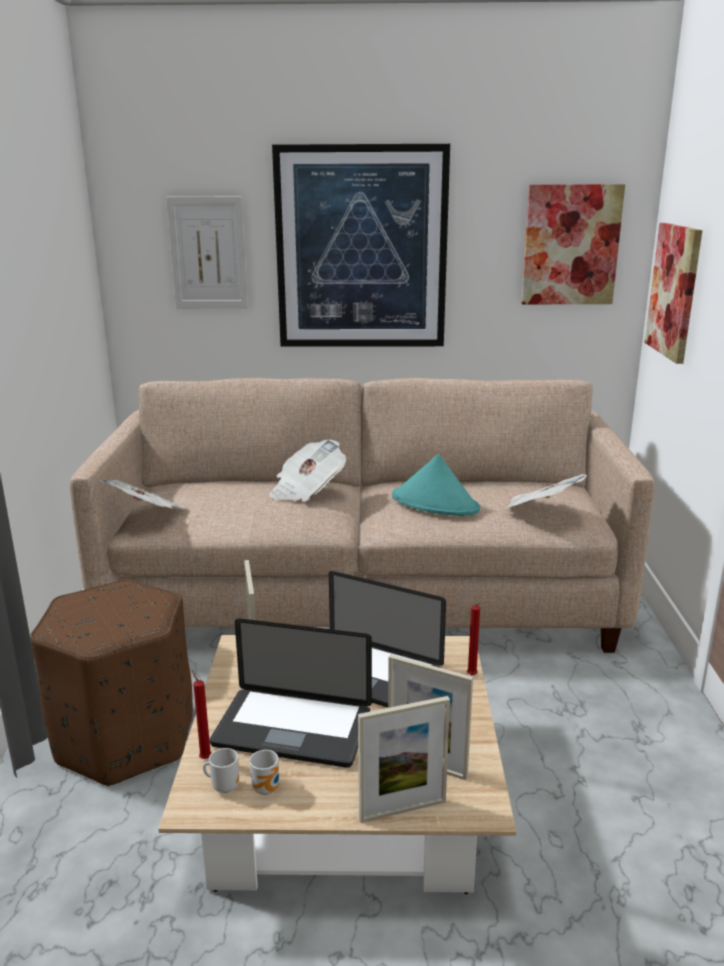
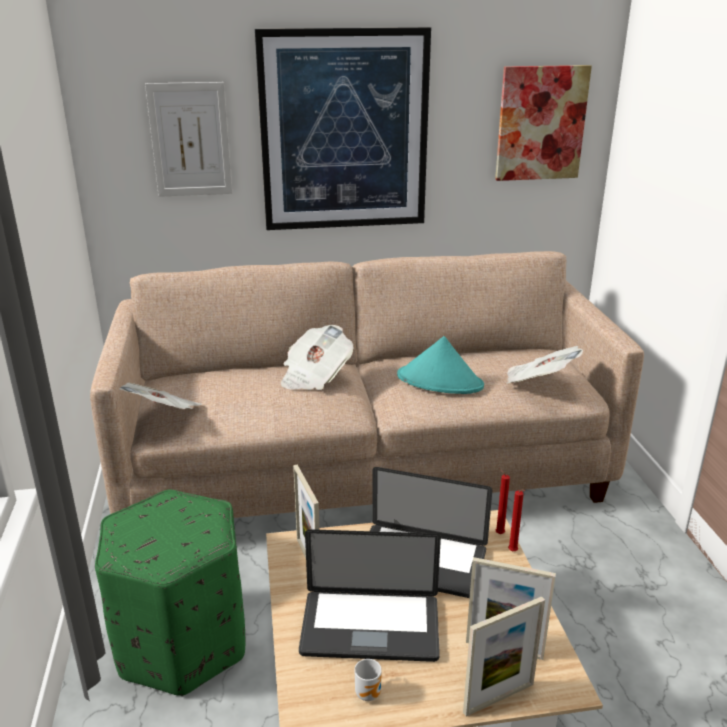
camera: 10 degrees left, 5 degrees up
(125, 738) = (182, 642): brown ottoman -> green ottoman
(204, 757) = (298, 668): red candle -> red candle (498, 533)
(224, 786) = (328, 696): mug -> none
(674, 291) = (643, 169): picture -> none

